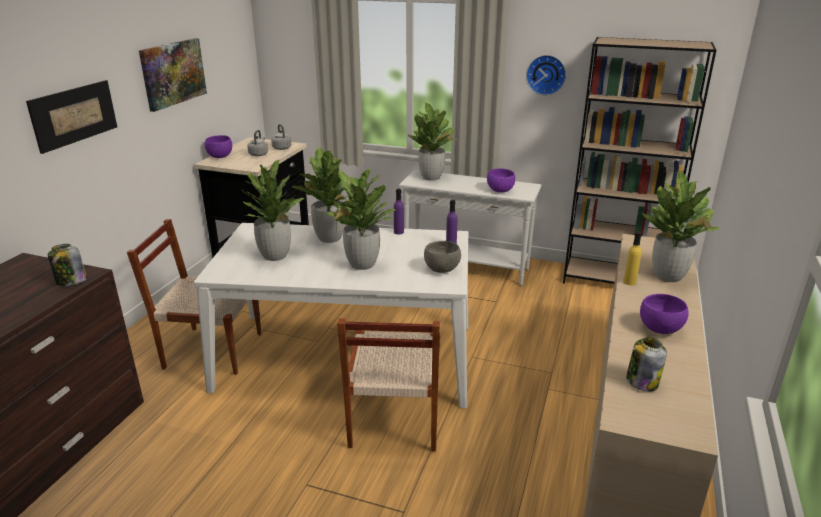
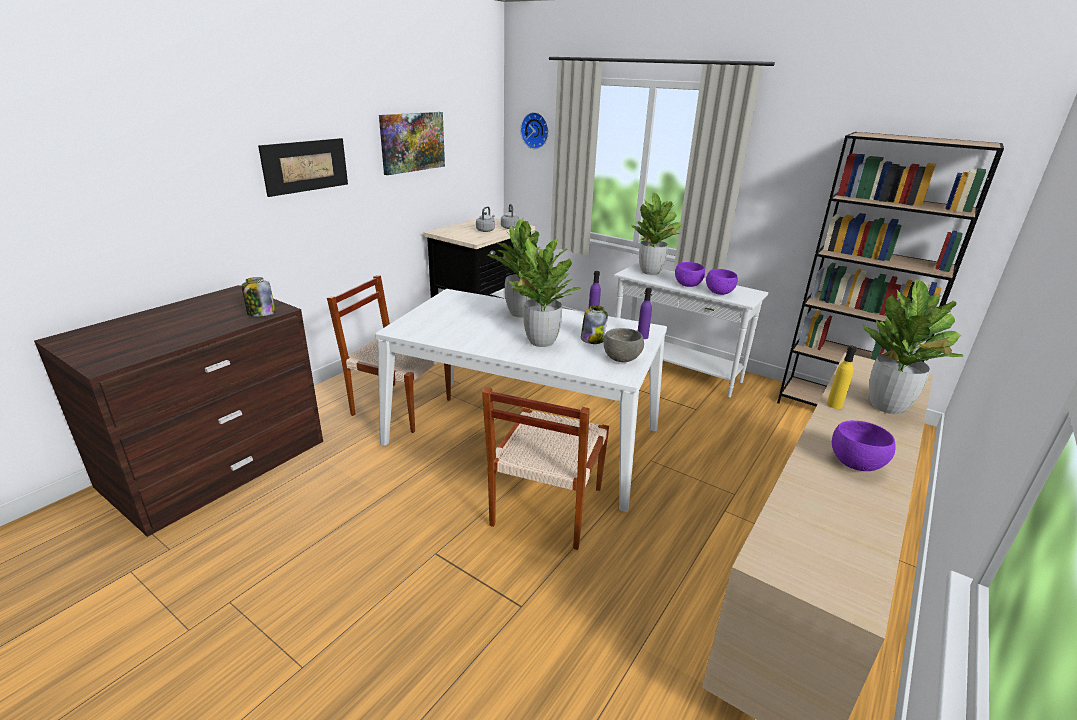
camera: 15 degrees right, 0 degrees up
(219, 156) = (449, 228): purple bowl -> purple bowl (687, 285)
(275, 255) = (461, 321): potted plant -> none
(546, 74) = (790, 172): wall clock -> wall clock (536, 130)
(642, 381) = (809, 521): jar -> jar (592, 339)

